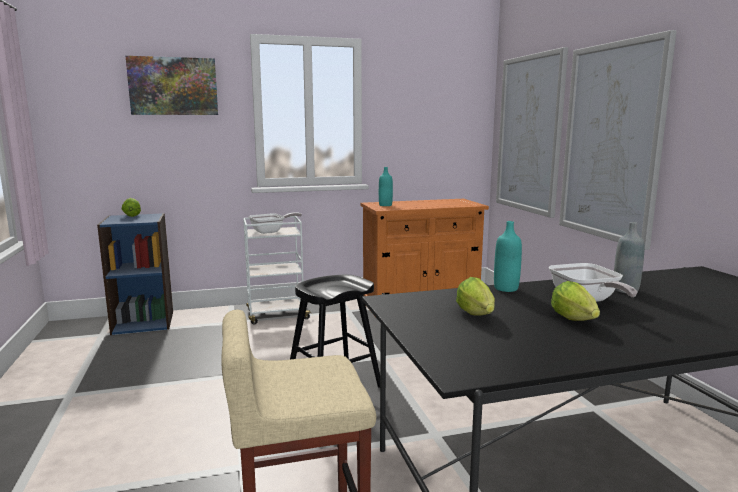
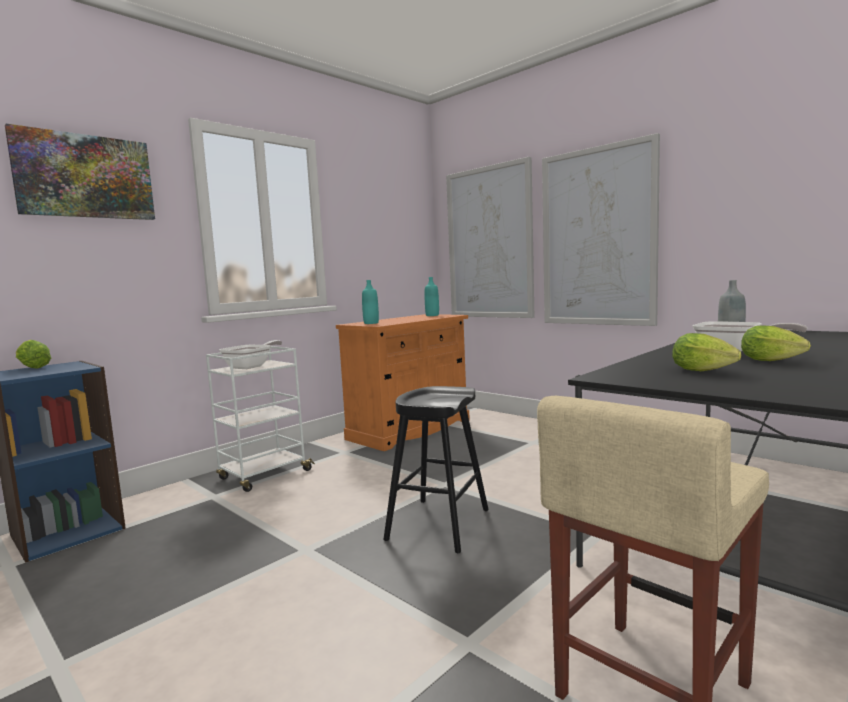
camera: 30 degrees left, 5 degrees down
(506, 288) = (657, 355): turquoise bottle -> turquoise bottle (432, 315)

